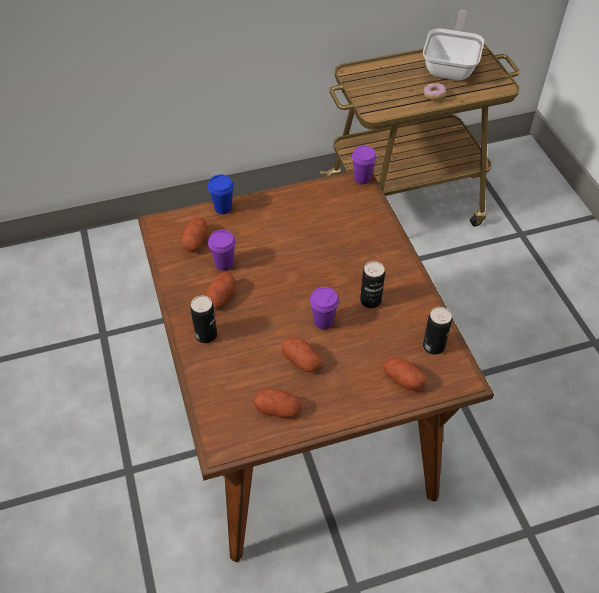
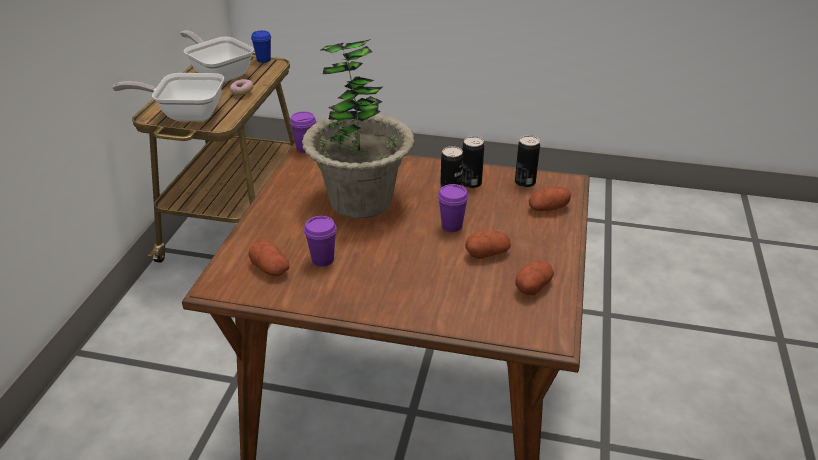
camera: 60 degrees left, 15 degrees down
(206, 335) = (406, 302): can -> can (471, 183)
(220, 297) = (365, 276): potato -> none
(223, 208) = (245, 235): blue cup -> blue cup (263, 60)
(316, 248) = (361, 200): none -> potted plant
(370, 87) = (186, 114): none -> frying pan

